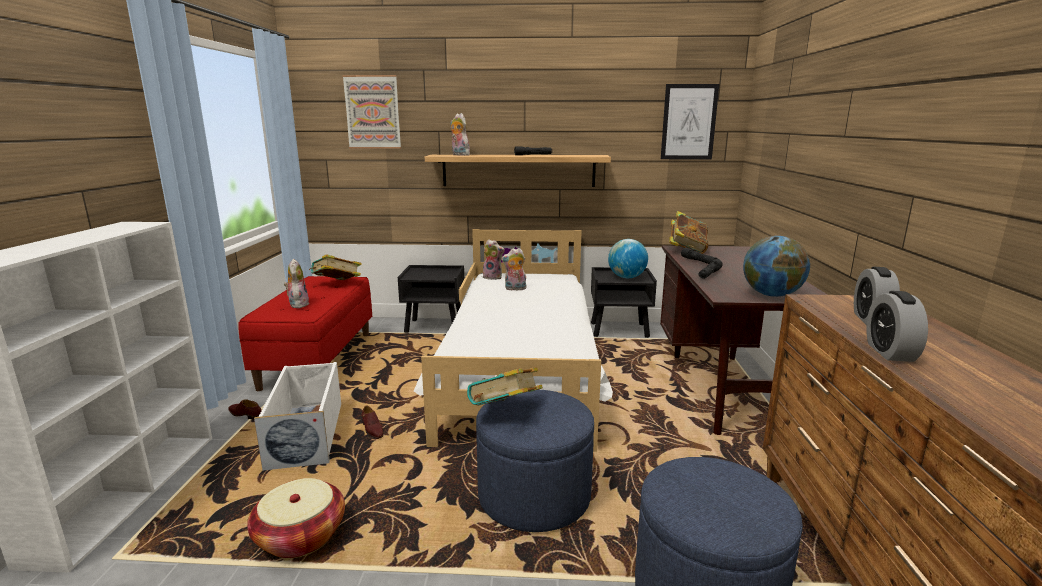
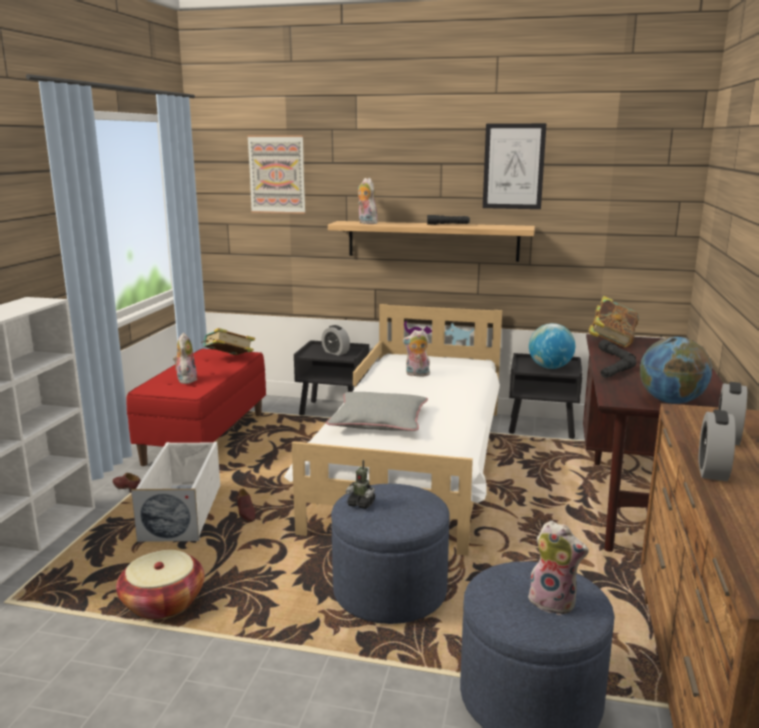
camera: 10 degrees right, 0 degrees up
(435, 274) = (335, 352): none -> alarm clock
(493, 277) = (398, 359): plush toy -> plush toy (554, 602)
(495, 331) = (379, 421): none -> grey pillow
(505, 412) = (361, 503): book -> toy robot
(689, 122) = (632, 190): picture -> picture (513, 166)

